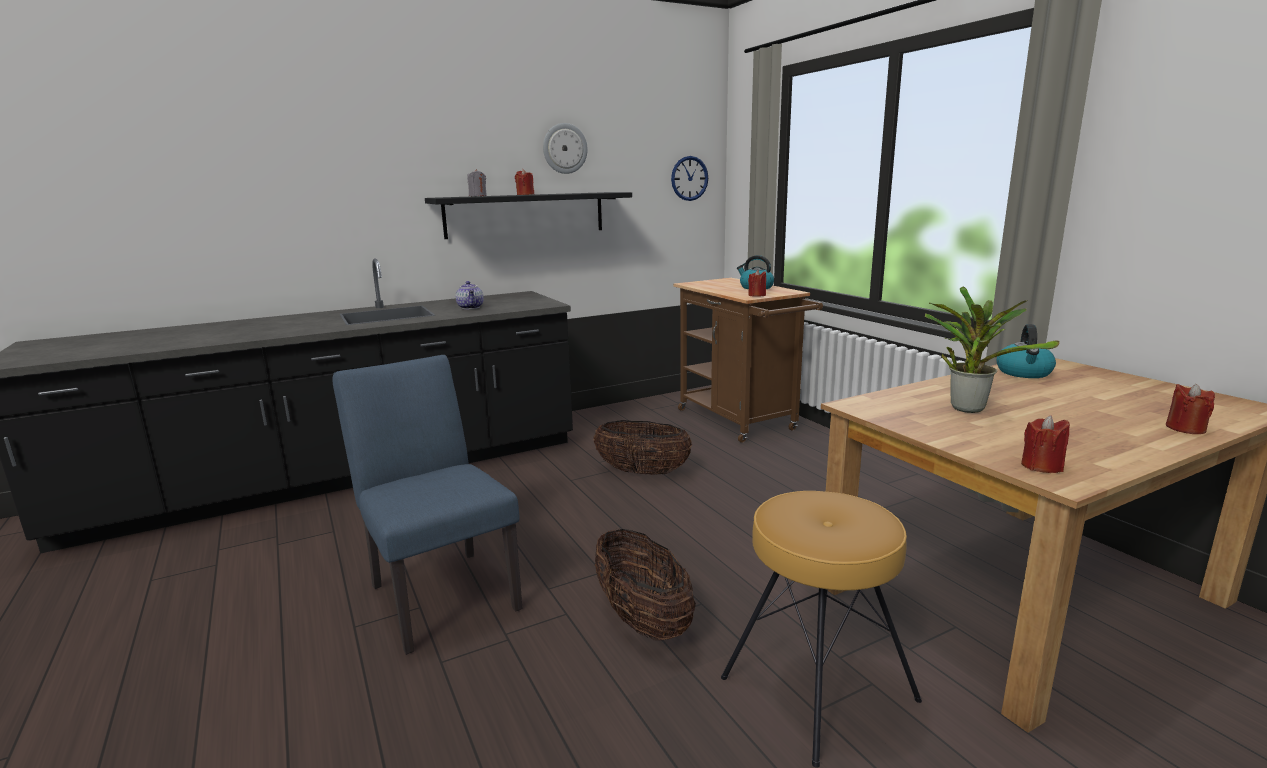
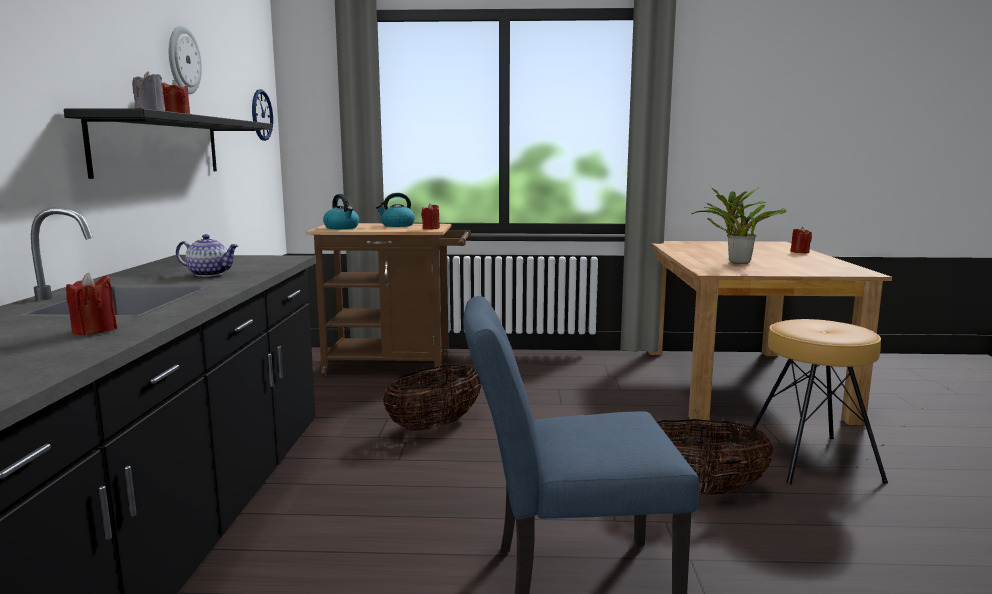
camera: 60 degrees left, 5 degrees down
(1024, 373) = (682, 247): kettle -> kettle (342, 228)
(1041, 466) = (842, 271): red candle -> red candle (95, 330)

